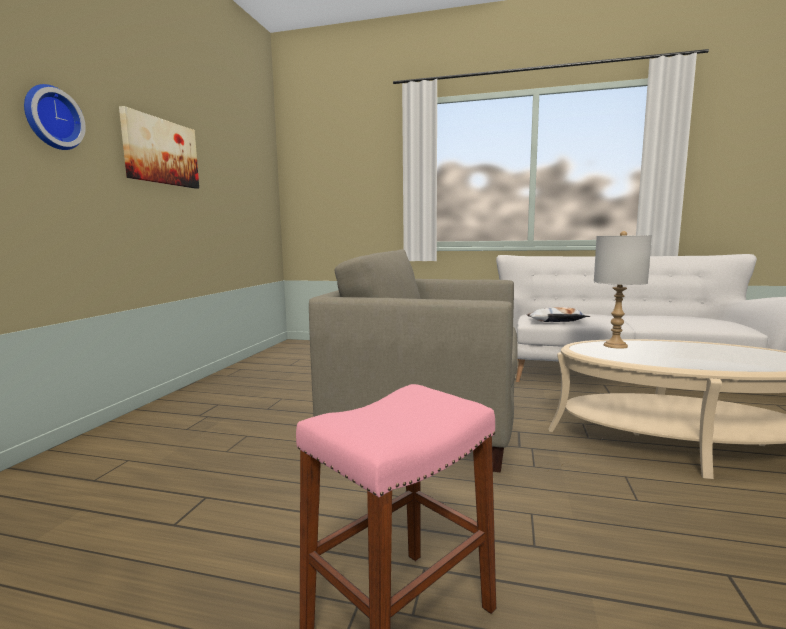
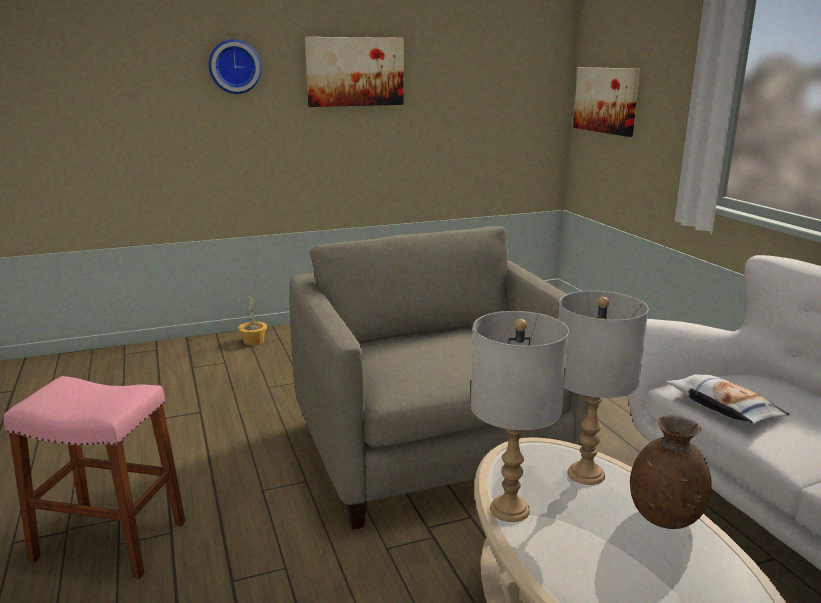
camera: 55 degrees right, 10 degrees up
(118, 436) = (253, 341): none -> potted plant
(317, 198) = (606, 100): none -> picture
(649, 362) = (509, 509): none -> grey table lamp
(667, 344) = (664, 517): none -> brown vase

